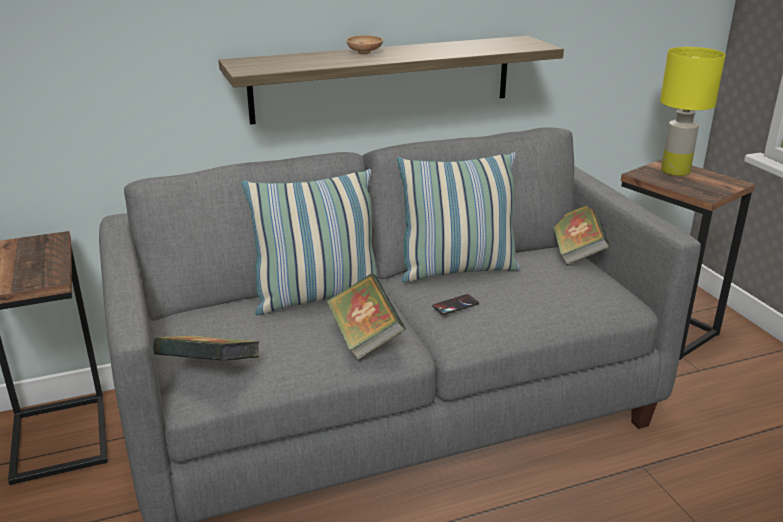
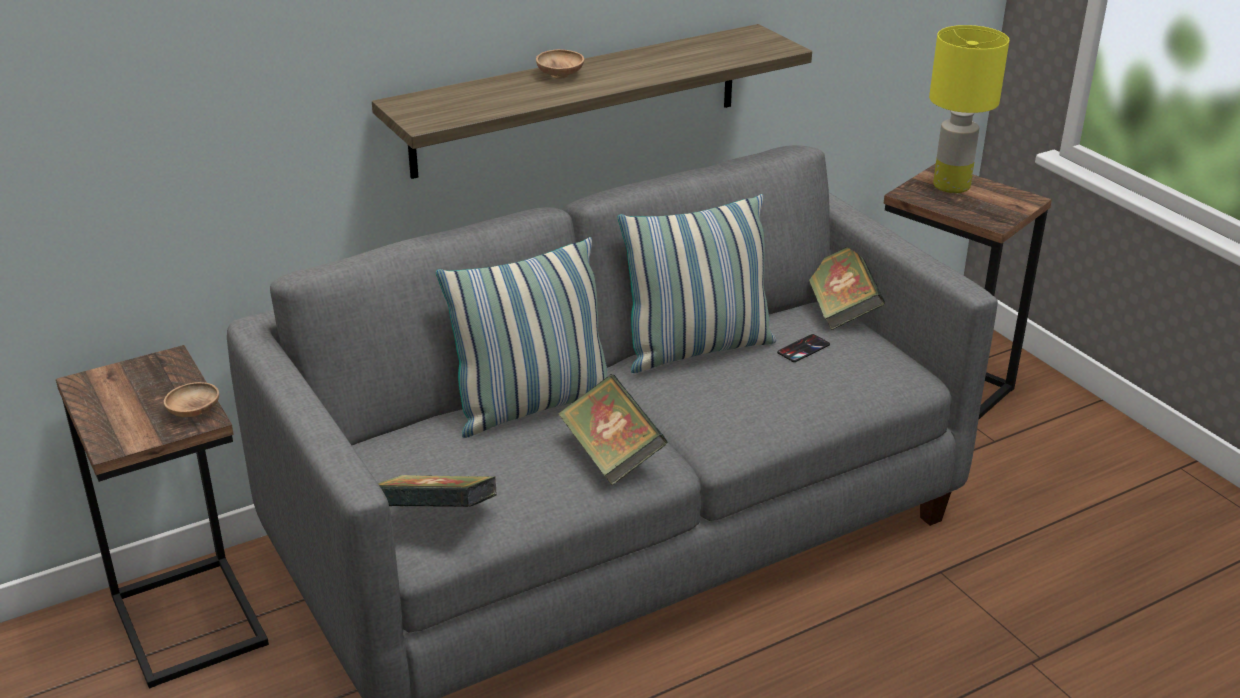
camera: 10 degrees left, 5 degrees up
(47, 273) = (194, 412): none -> brown bowl
(455, 305) = (708, 399): phone -> phone (803, 349)

